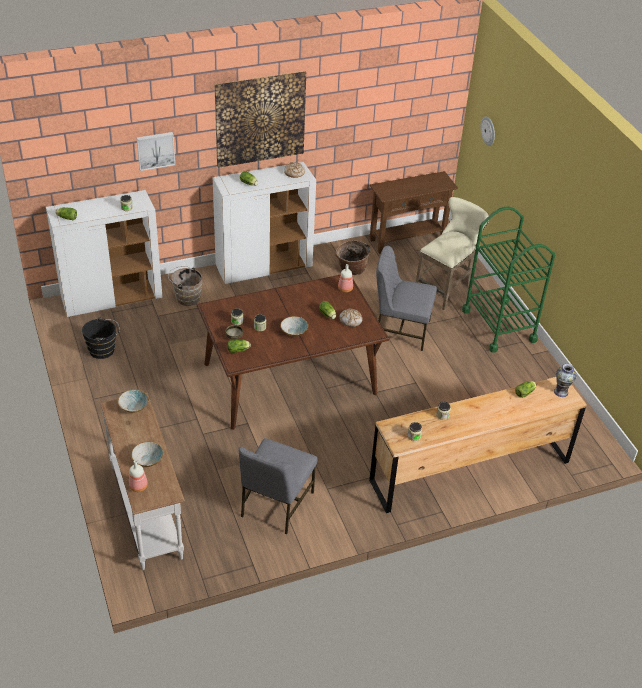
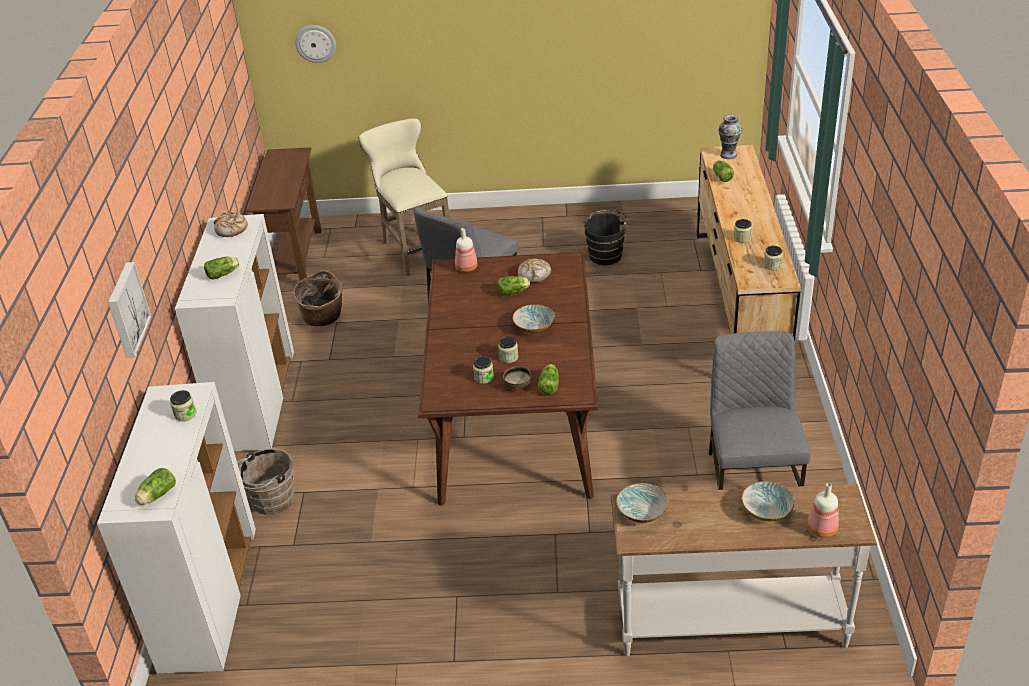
camera: 65 degrees left, 5 degrees down
(104, 350) = (339, 629): black bucket -> black bucket (606, 254)
(260, 119) = (166, 177): picture -> none
(275, 504) = (751, 479): grey chair -> grey chair turned 135 degrees counterclockwise
(499, 325) = (505, 226): green cart -> none

